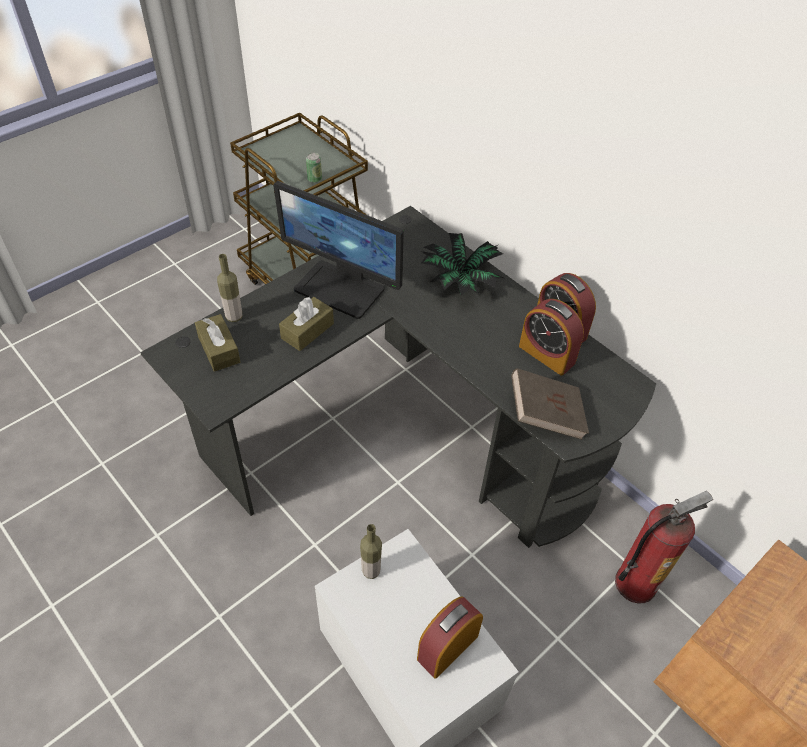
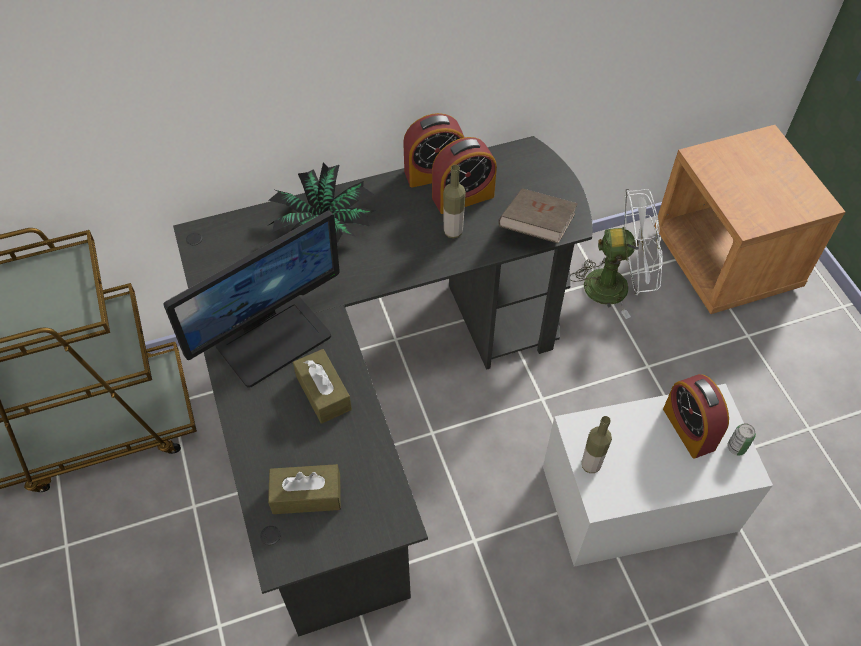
camera: 65 degrees left, 5 degrees up
(234, 317) = (258, 465): bottle -> bottle (453, 232)
(314, 179) = (73, 299): can -> can (736, 447)
(635, 583) = (616, 285): fire extinguisher -> white fan

